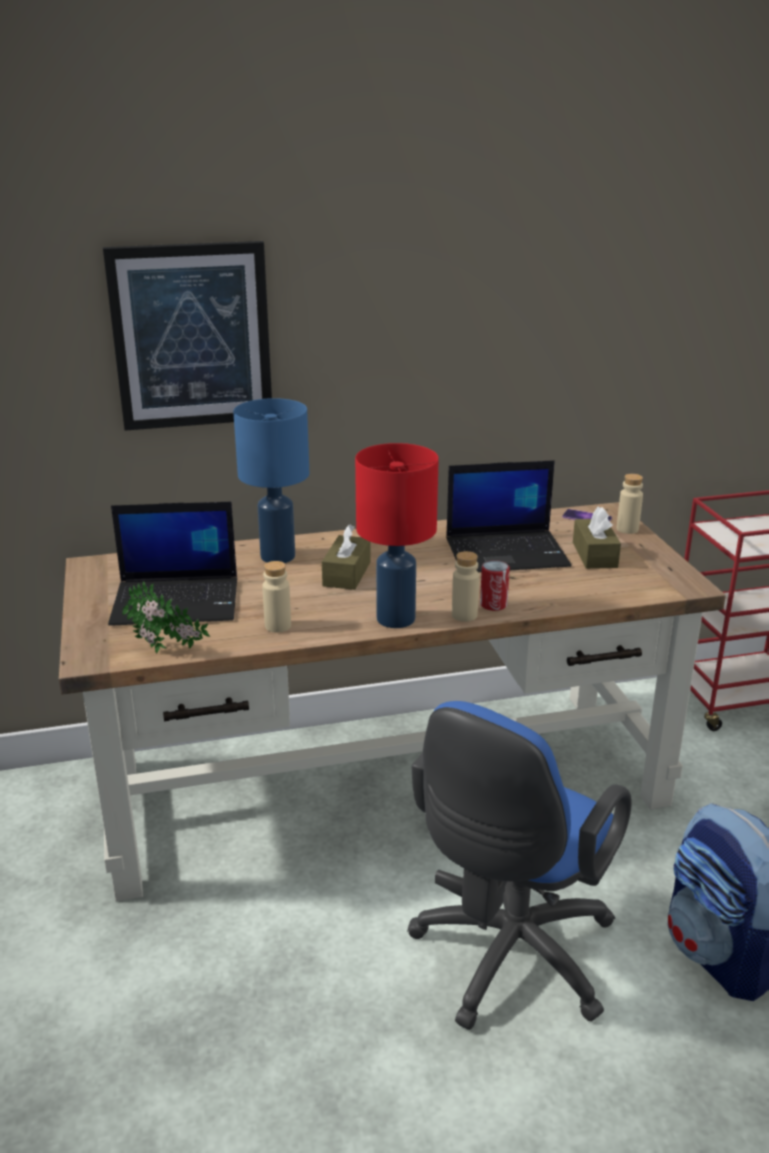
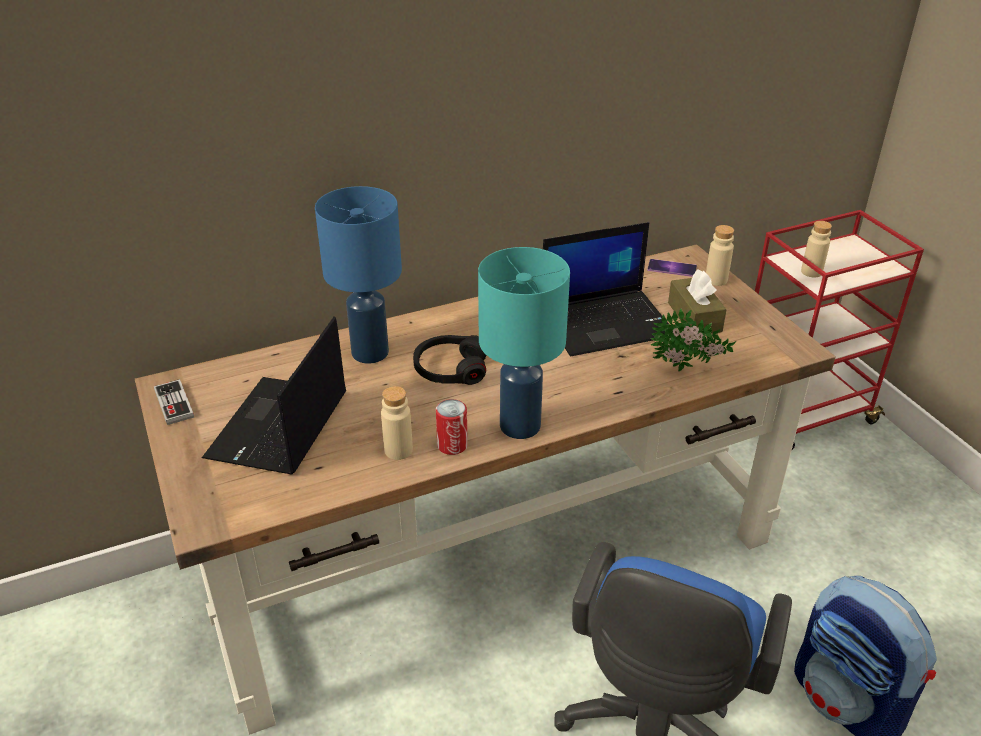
camera: 10 degrees left, 10 degrees up
(93, 577) = (174, 404): none -> game controller
(168, 652) = (289, 502): potted plant -> potted plant (688, 369)
(178, 601) = (279, 427): laptop -> laptop turned 120 degrees clockwise
(191, 336) = (254, 124): picture -> none
(346, 574) = (450, 369): brown tissue box -> black headphones
(396, 618) = (520, 425): red table lamp -> turquoise table lamp
(464, 615) = (589, 413): beige bottle -> beige bottle (811, 272)
(493, 604) = (614, 395): can -> can (452, 445)

